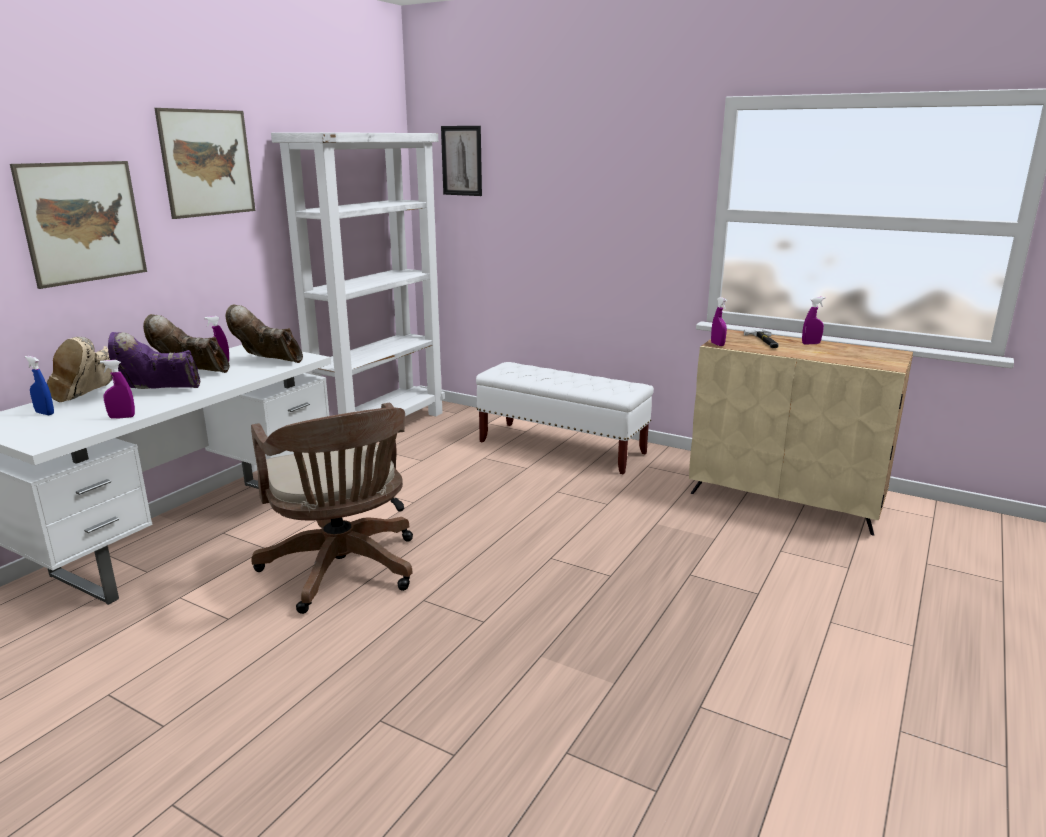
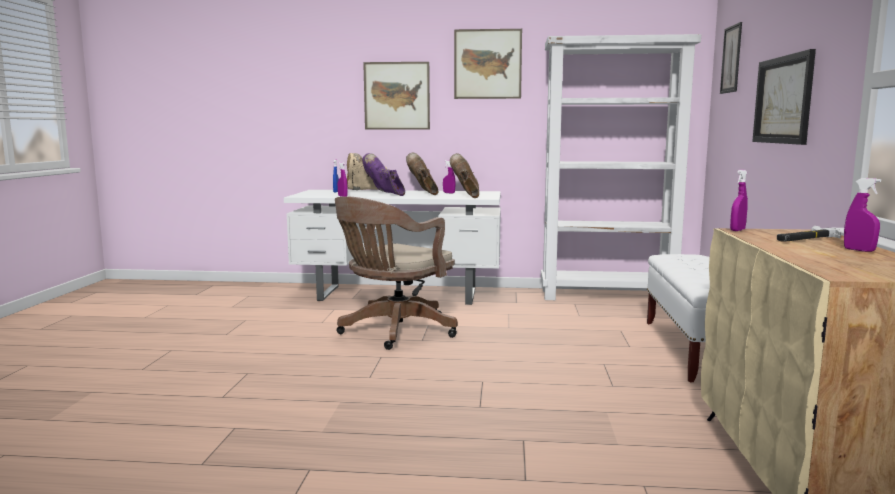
camera: 65 degrees right, 10 degrees down
(584, 215) = (783, 100): none -> picture

